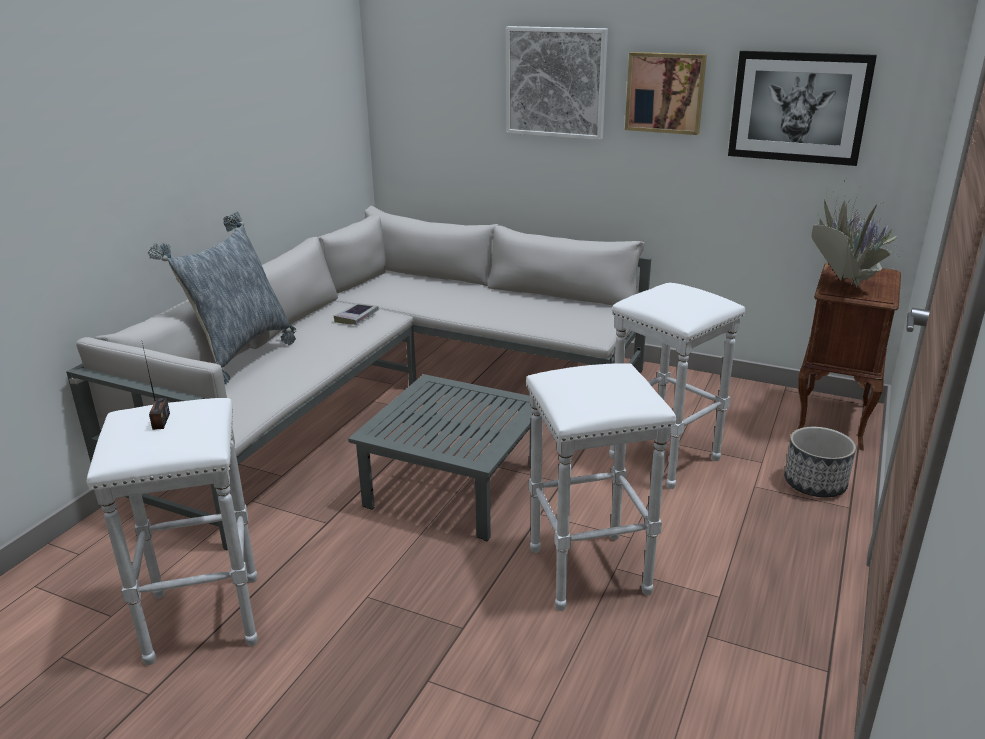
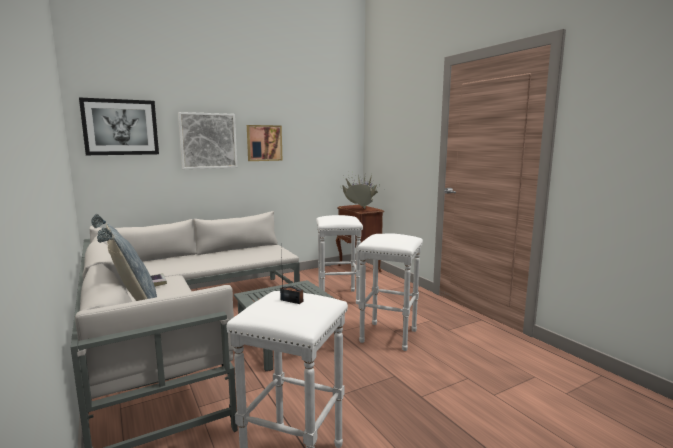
camera: 55 degrees left, 15 degrees down
(798, 107) = (317, 146): picture -> picture (120, 127)
(815, 484) = (389, 284): planter -> none

